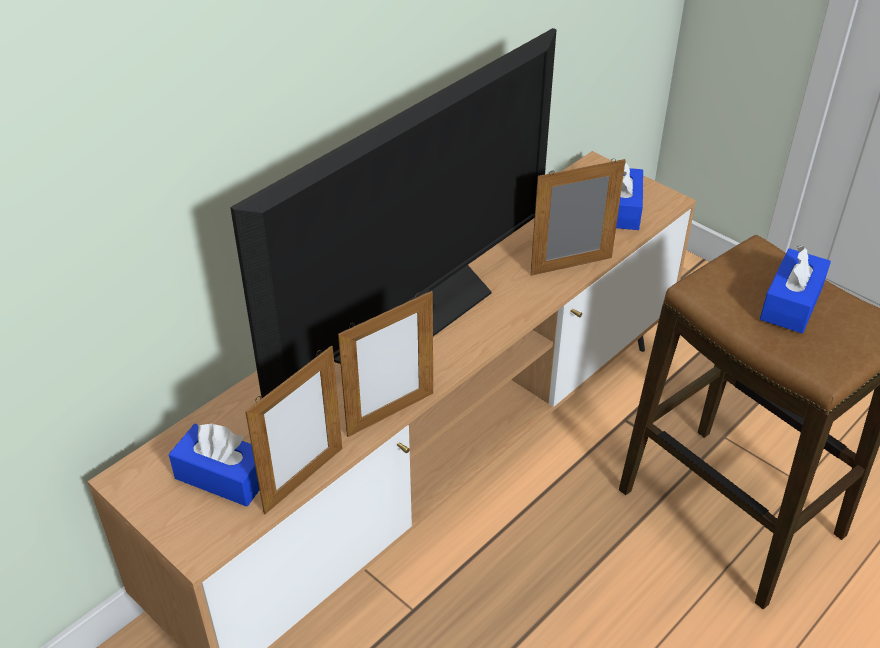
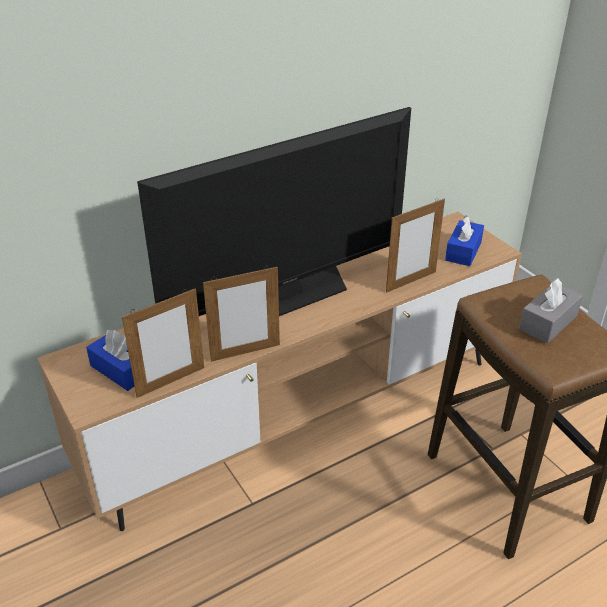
camera: 15 degrees right, 5 degrees down
(571, 266) = (411, 282): picture frame -> picture frame turned 150 degrees clockwise
(791, 303) = (548, 322): blue tissue box -> grey tissue box

